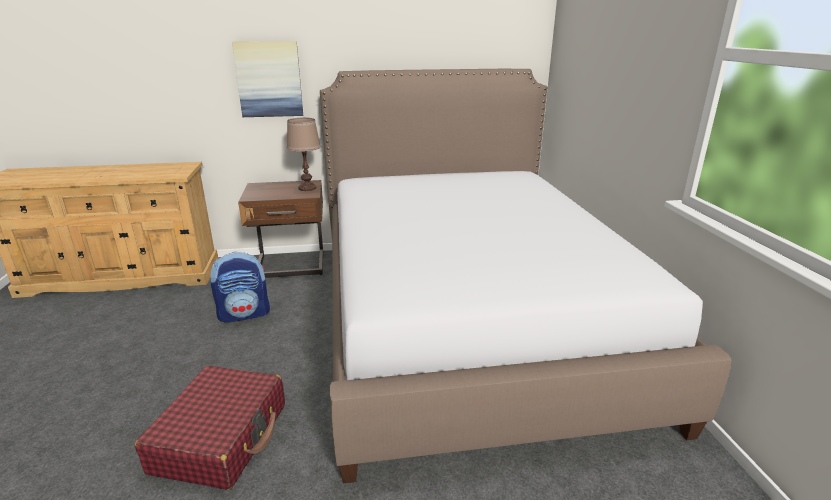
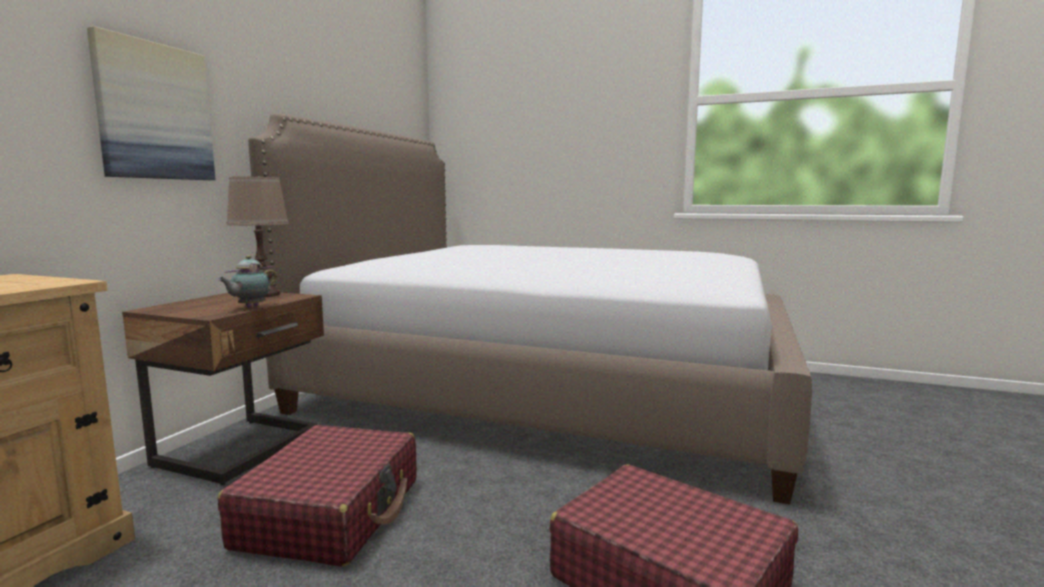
camera: 60 degrees left, 15 degrees down
(245, 314) = (332, 512): backpack -> red suitcase
(272, 197) = (250, 307): none -> teapot

